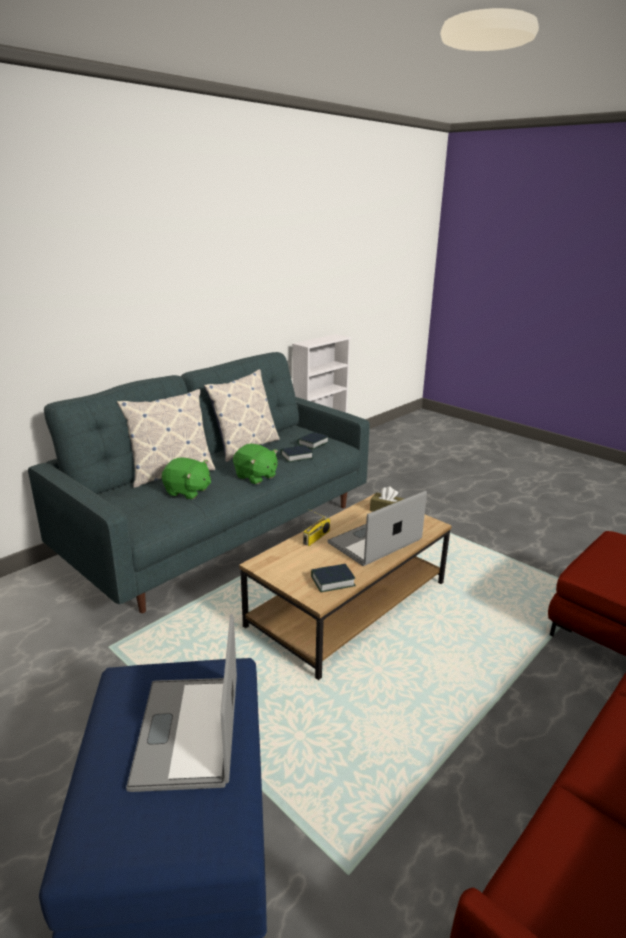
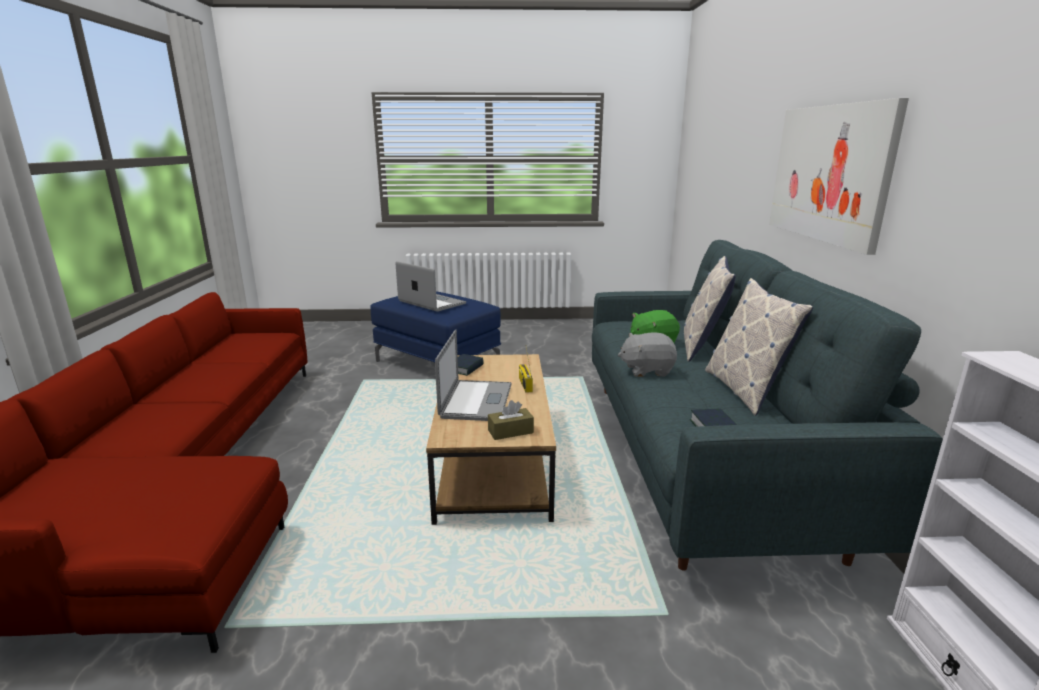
camera: 135 degrees right, 5 degrees down
(143, 301) = (829, 173): none -> picture
(255, 477) = (646, 370): green plush toy -> grey plush toy
(296, 456) = (676, 403): book -> none

